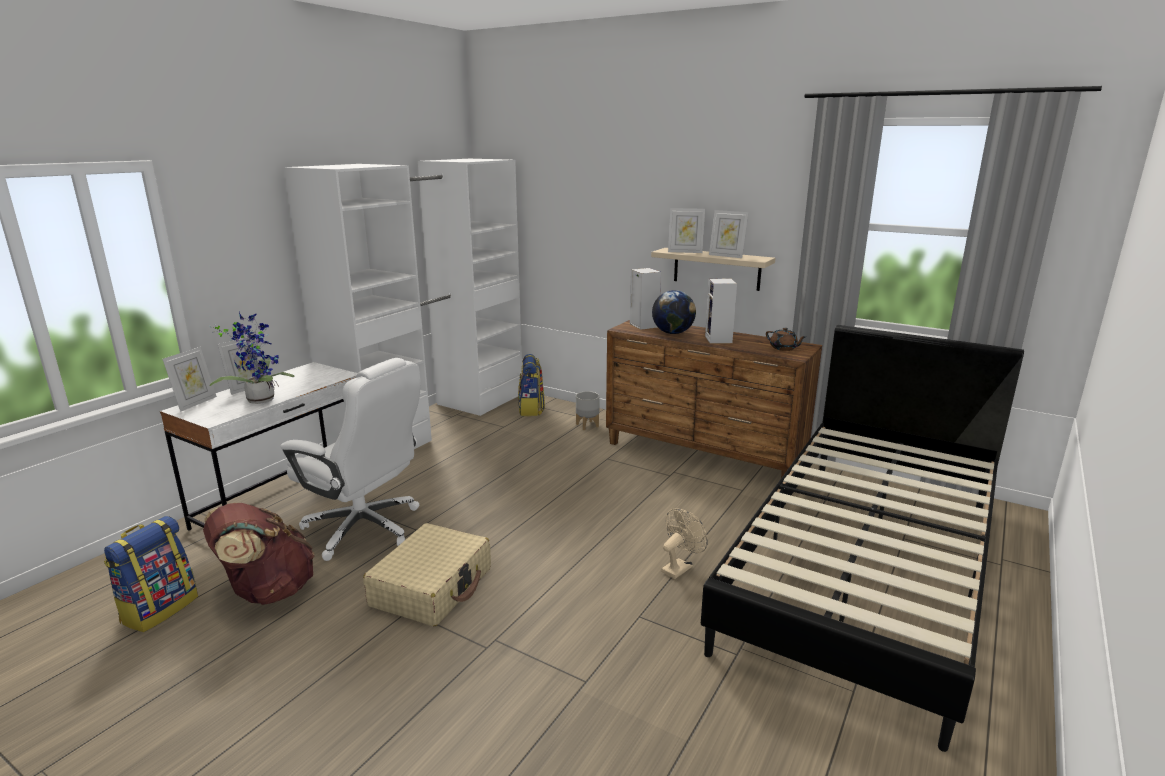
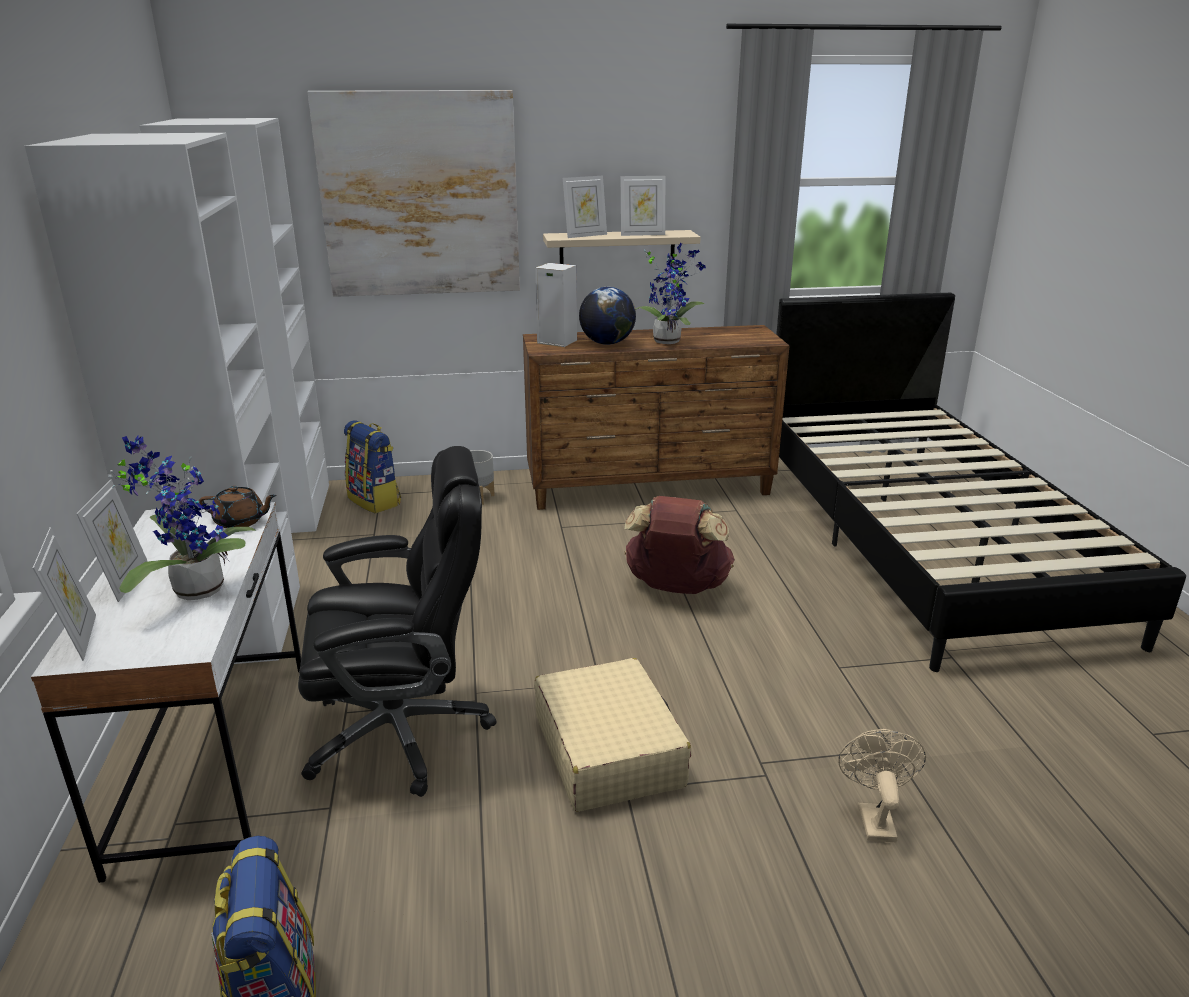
camera: 40 degrees left, 5 degrees up
(267, 591) = (407, 878): brown backpack -> brown backpack (676, 588)
(365, 528) = (403, 732): white office chair -> black office chair
(590, 213) = (420, 195): none -> picture
(679, 567) = (799, 606): beige fan -> beige fan (874, 817)
(719, 340) = (669, 340): speaker -> potted plant
(783, 348) = (743, 335): brown teapot -> brown teapot (241, 522)

